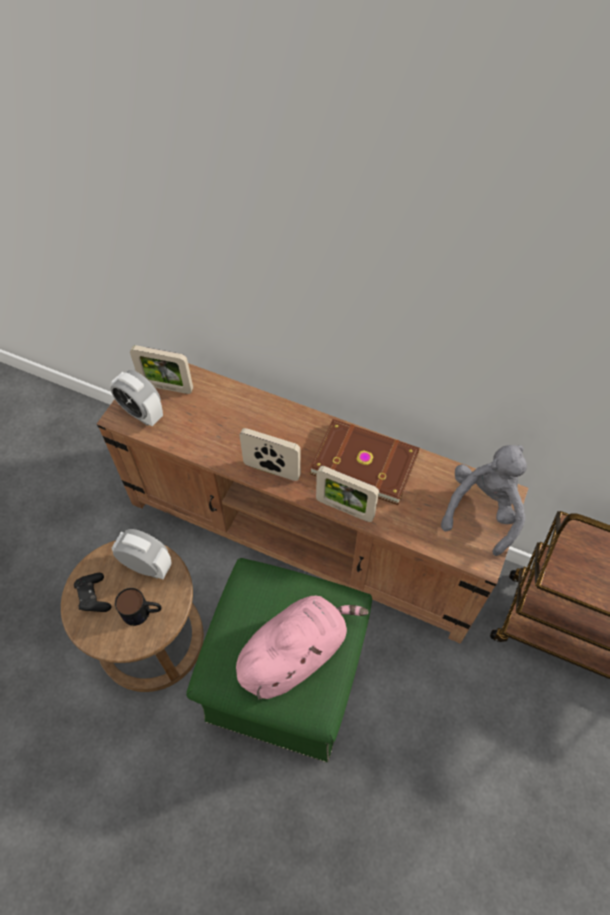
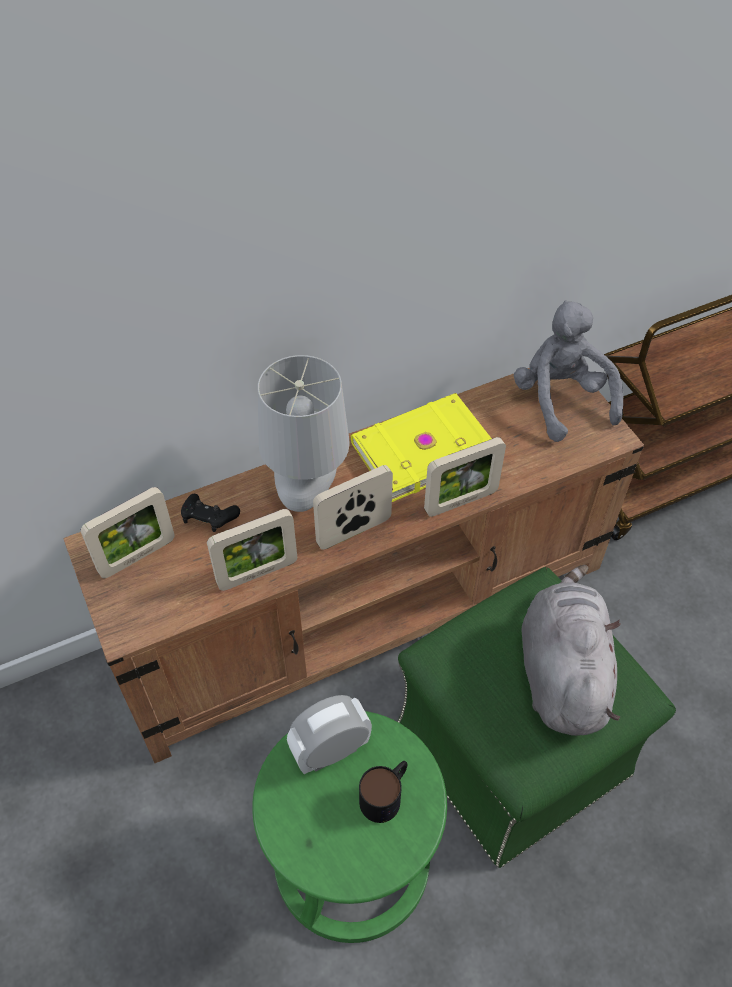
camera: 50 degrees left, 5 degrees down
(93, 597) = (318, 837): black game controller -> black game controller (209, 519)
(142, 413) = (147, 605): alarm clock -> none
(152, 639) = (351, 860): brown stool -> green stool
(203, 446) = (257, 573): none -> picture frame
(278, 429) = (308, 491): none -> grey table lamp
(295, 652) = (562, 671): pink plush toy -> grey plush toy
(364, 461) = (421, 449): brown book -> yellow book

